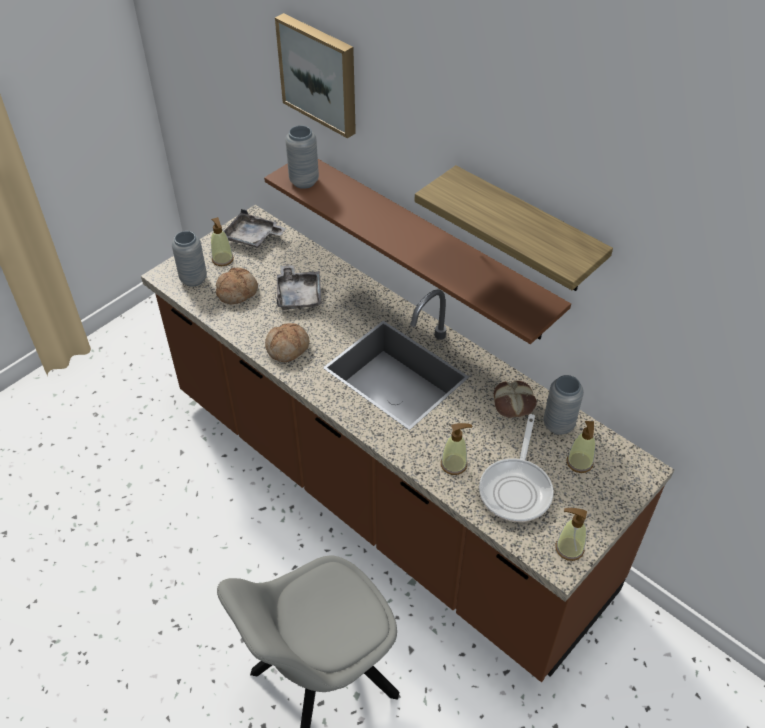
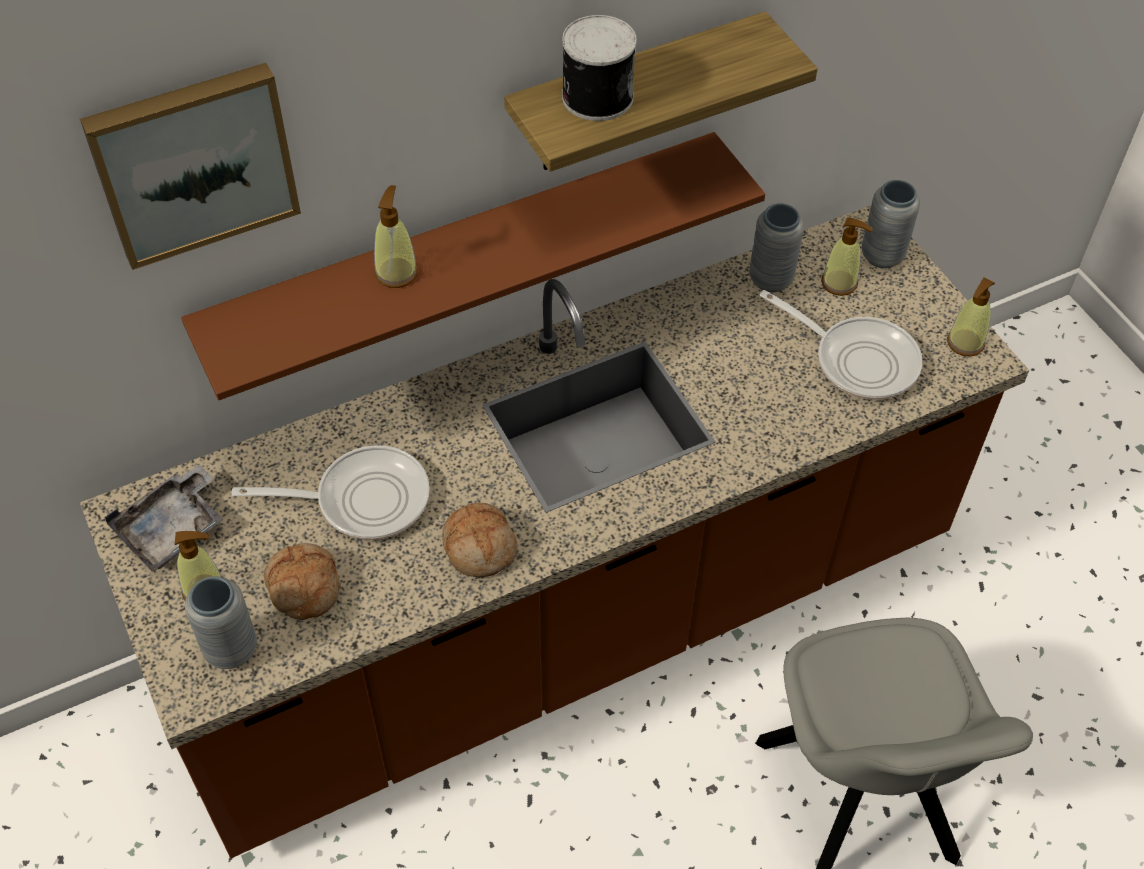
camera: 70 degrees left, 5 degrees up
(298, 295) = (363, 499): grey tray -> frying pan
(304, 181) = (267, 341): grey vase -> grey vase (882, 256)
(454, 464) = (796, 411): soap dispenser -> soap dispenser (396, 272)
(478, 197) = (595, 96): none -> can
(514, 402) = (714, 310): bread -> none

